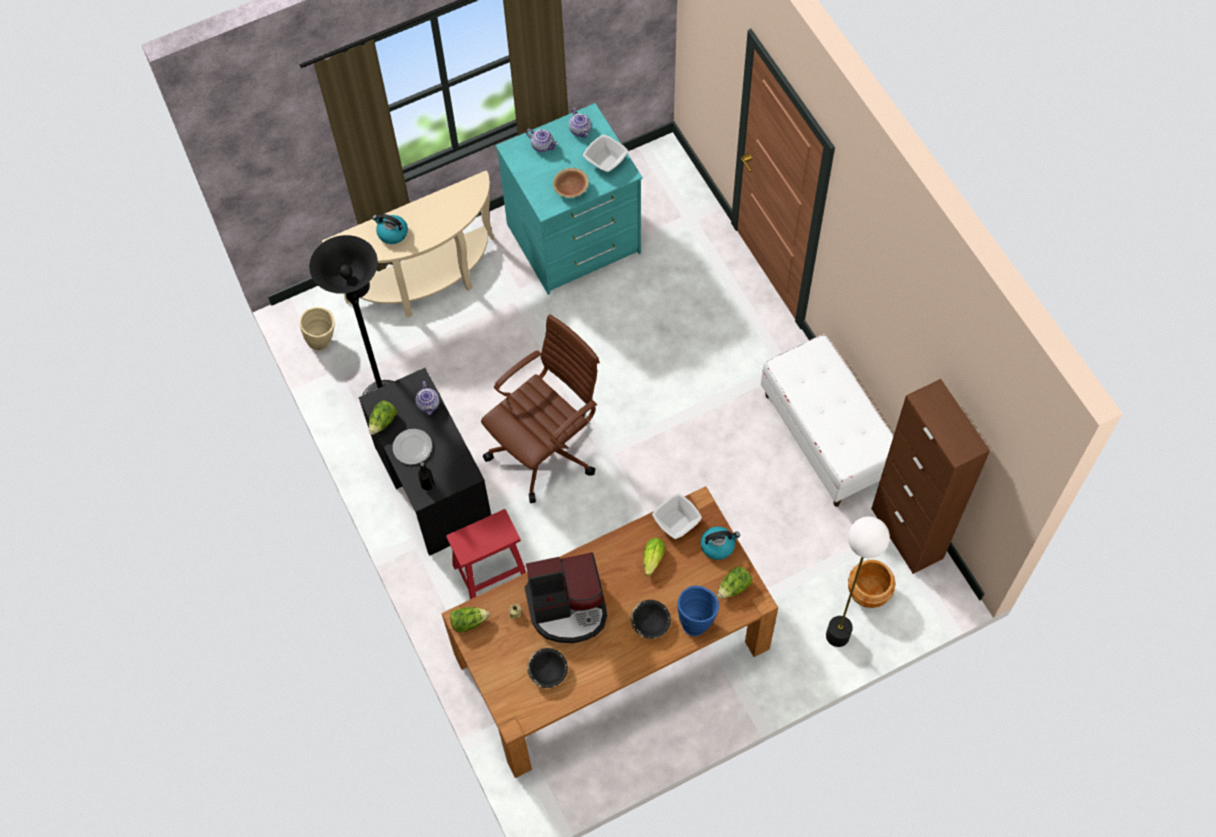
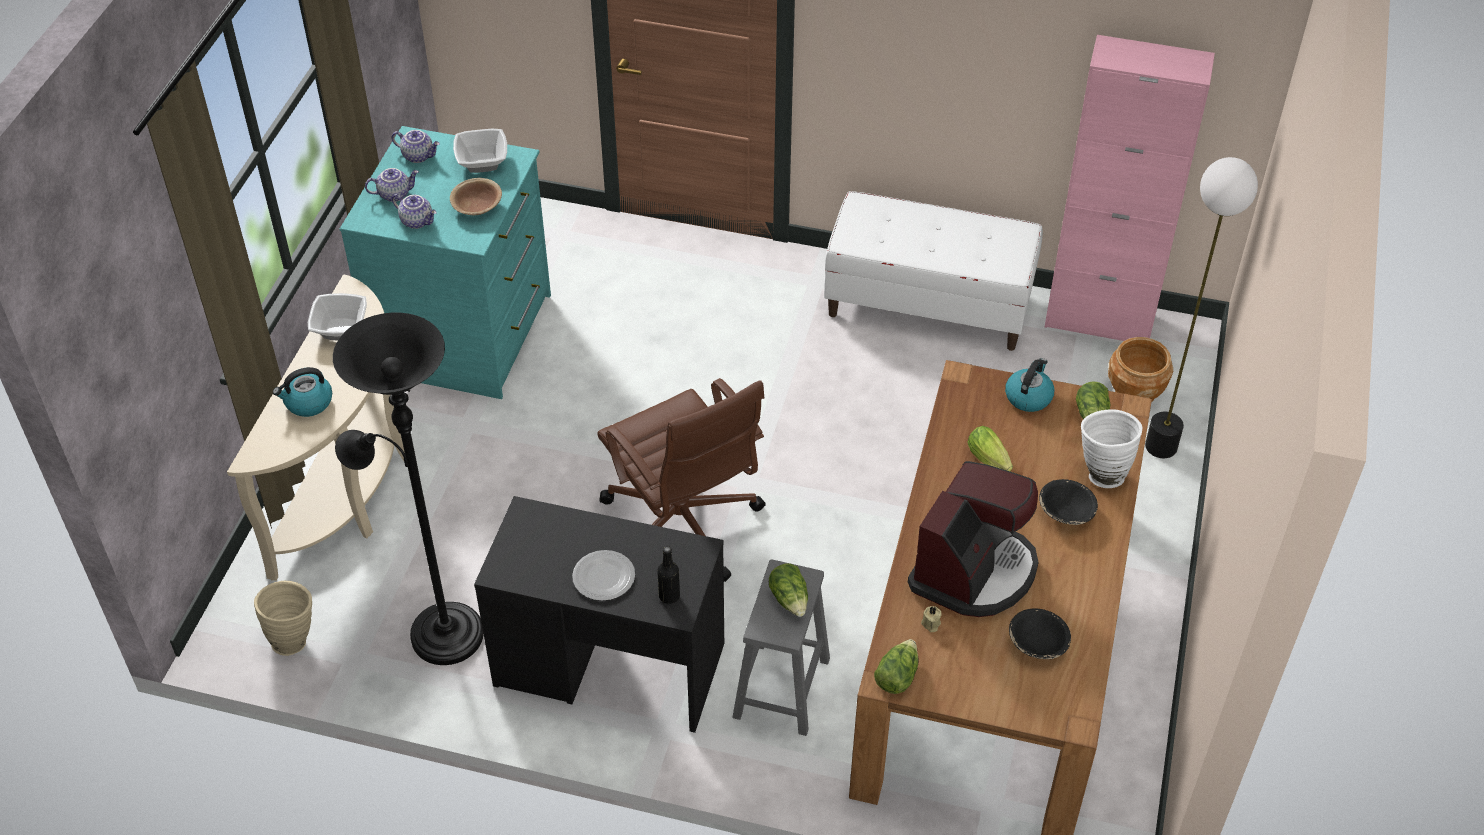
camera: 50 degrees left, 15 degrees down
(383, 422) = (536, 582): lettuce -> lettuce (790, 599)
(429, 404) = (567, 524): teapot -> teapot (417, 221)
(492, 572) = (781, 686): red stool -> grey stool
(546, 448) = (683, 529): brown office chair -> brown office chair turned 150 degrees clockwise
(677, 522) = (965, 410): bowl -> bowl (342, 328)
(696, 620) = (1101, 472): blue vase -> white vase
(907, 533) = (1098, 320): brown cabinet -> pink cabinet

